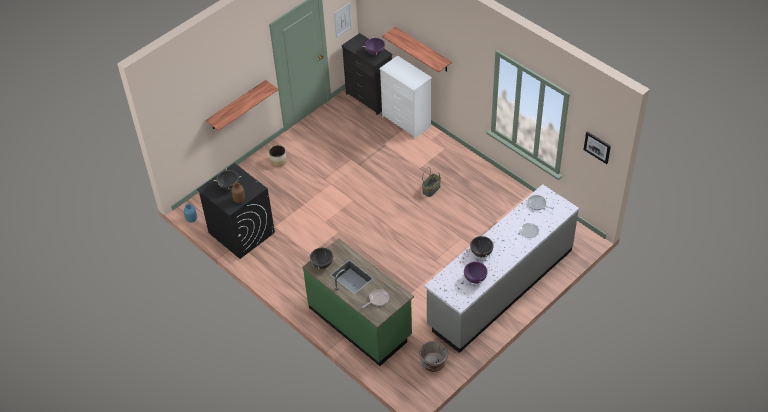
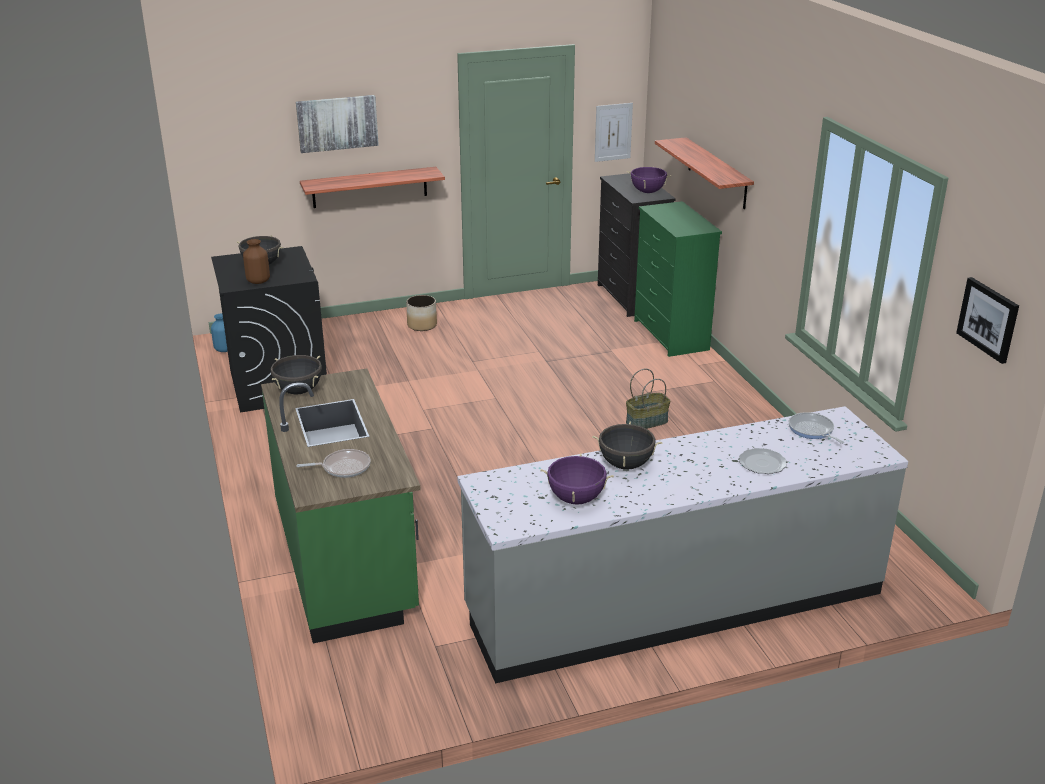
camera: 25 degrees right, 20 degrees down
(219, 85) = (337, 123): none -> picture
(406, 122) = (670, 335): white dresser -> green dresser
(433, 363) = (424, 680): grey planter -> none

